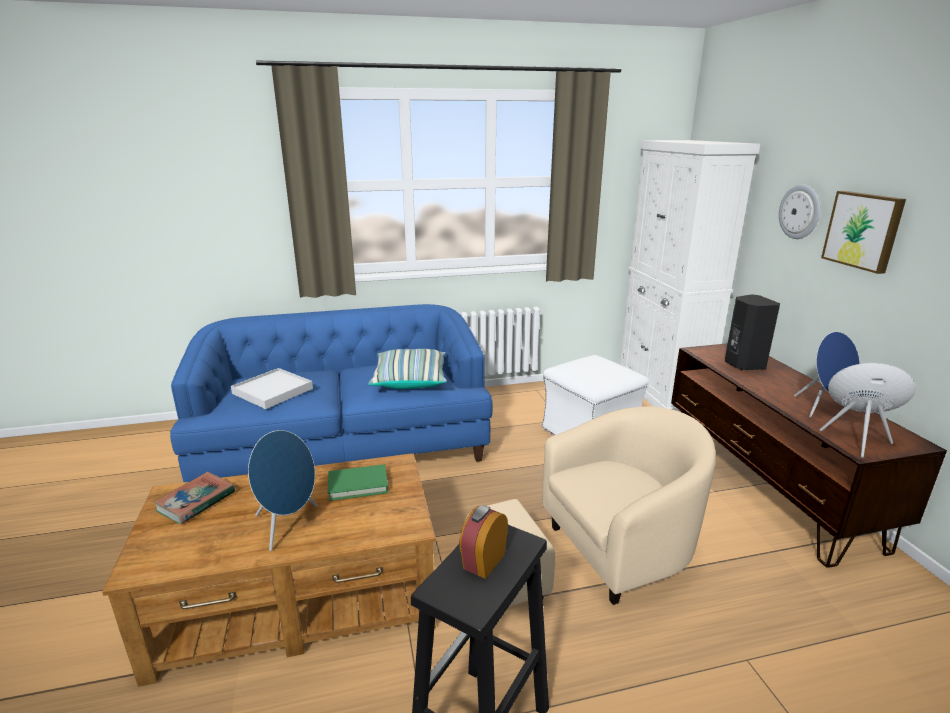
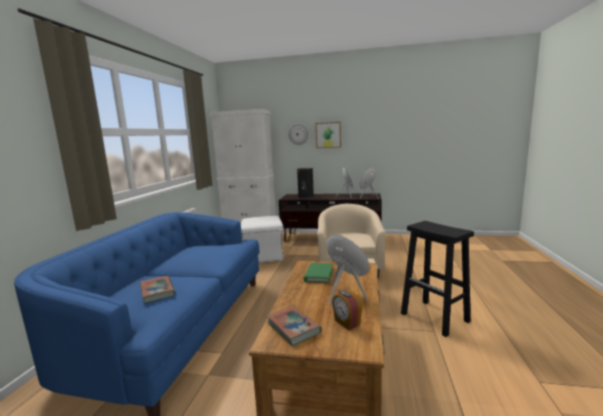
camera: 65 degrees left, 10 degrees down
(272, 391) = (157, 291): white tray -> book
(409, 380) = (216, 249): pillow -> none
(483, 561) = (436, 228): alarm clock -> alarm clock (346, 323)

